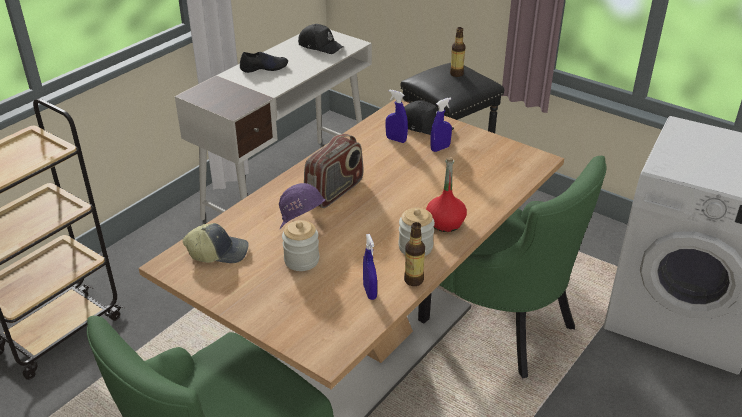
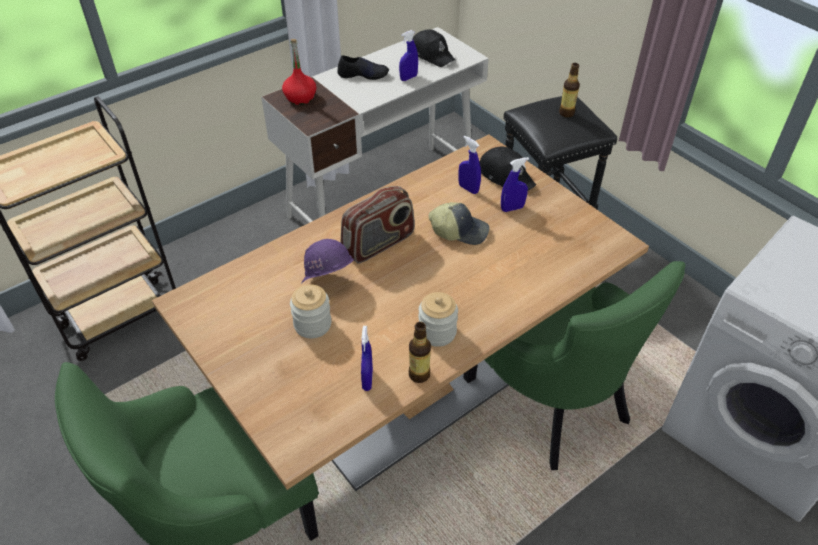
camera: 15 degrees right, 10 degrees up
(218, 252) = (234, 297): cap -> cap (459, 230)
(307, 65) = (408, 78): none -> blue spray bottle
(445, 223) = (481, 307): red bottle -> red bottle (300, 98)

